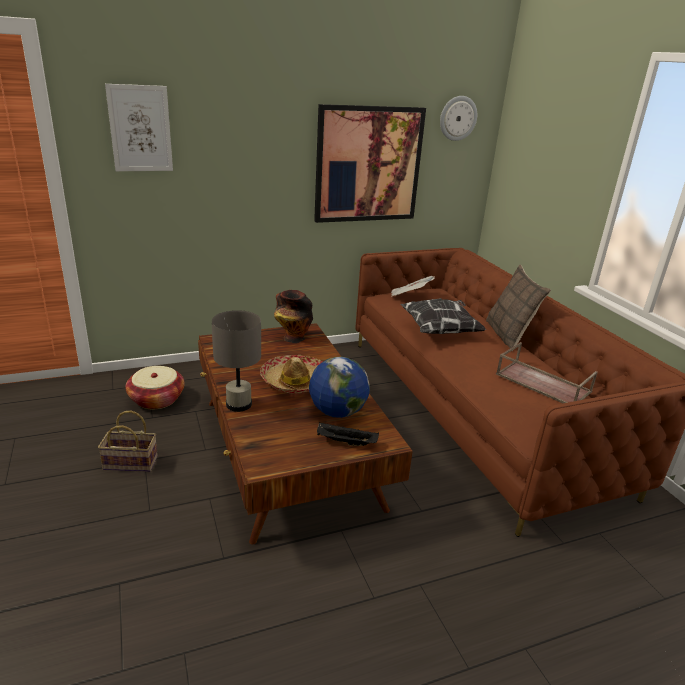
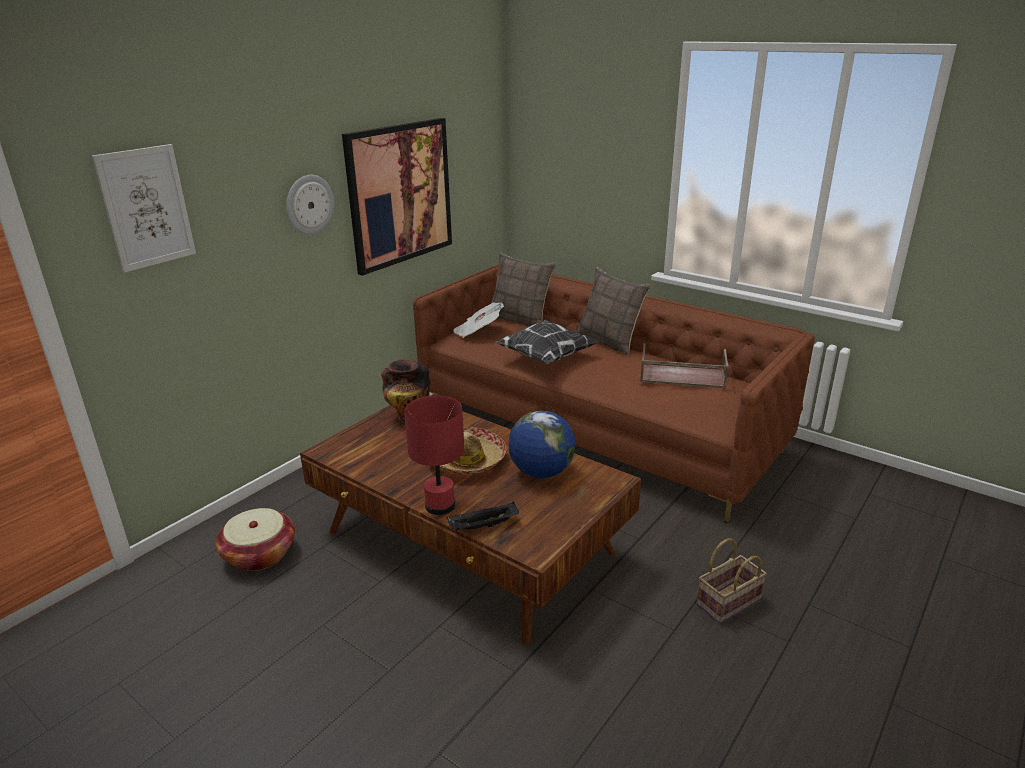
camera: 30 degrees left, 0 degrees up
(129, 463) = (309, 637): basket -> basket (728, 603)
(239, 405) = (440, 506): grey table lamp -> red table lamp
(345, 442) = (581, 496): black tray -> black tray (483, 527)
(454, 297) = (520, 319): none -> pillow
(457, 118) = (471, 123): wall clock -> wall clock (309, 204)

